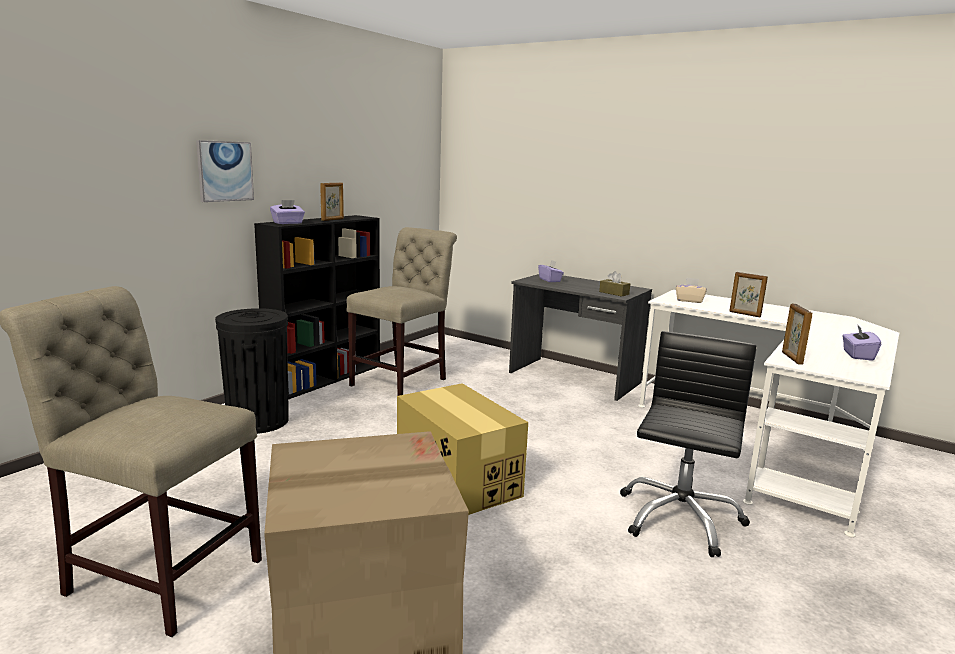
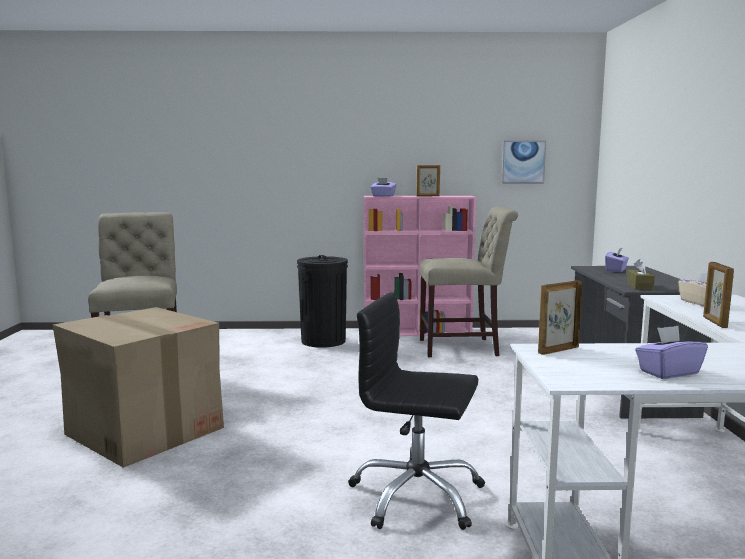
camera: 55 degrees right, 5 degrees down
(225, 171) = (343, 156): picture -> picture (523, 162)
(326, 378) = (418, 332): black bookcase -> pink bookcase
(457, 480) = (339, 405): cardboard box -> none
(679, 518) = (416, 496): black office chair -> black office chair turned 150 degrees counterclockwise

